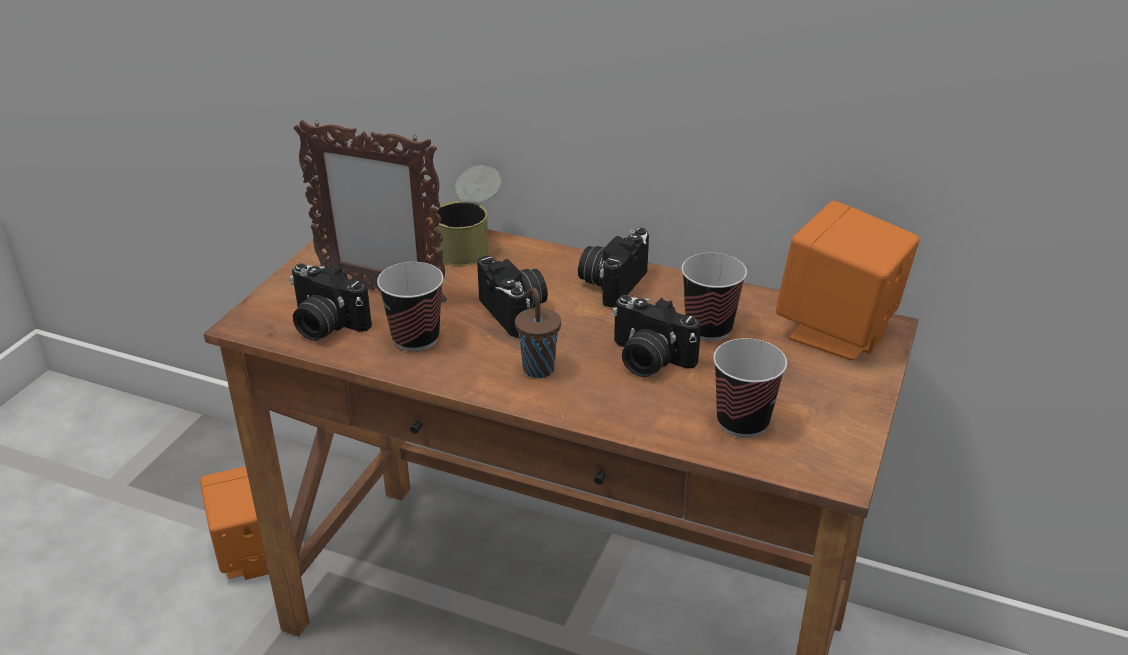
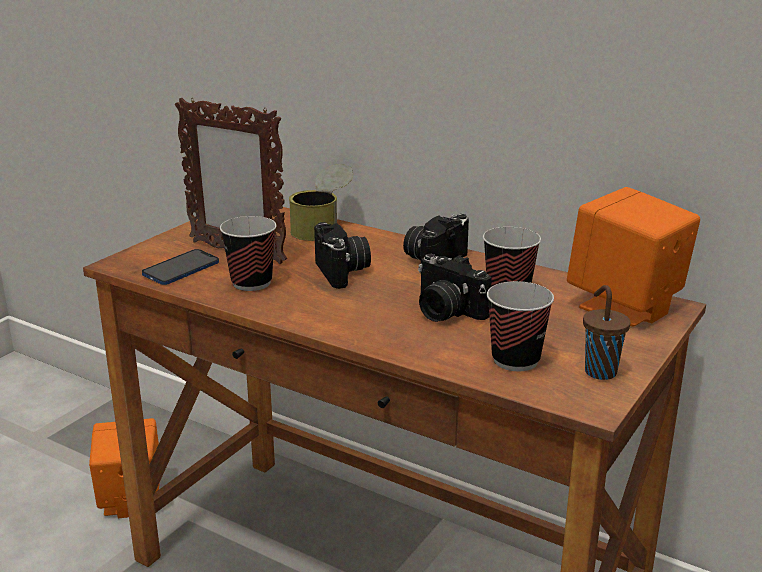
camera: 10 degrees right, 10 degrees down
(325, 325) = (181, 269): camera -> phone
(537, 368) = (346, 309): brown cup -> brown cup (599, 371)

